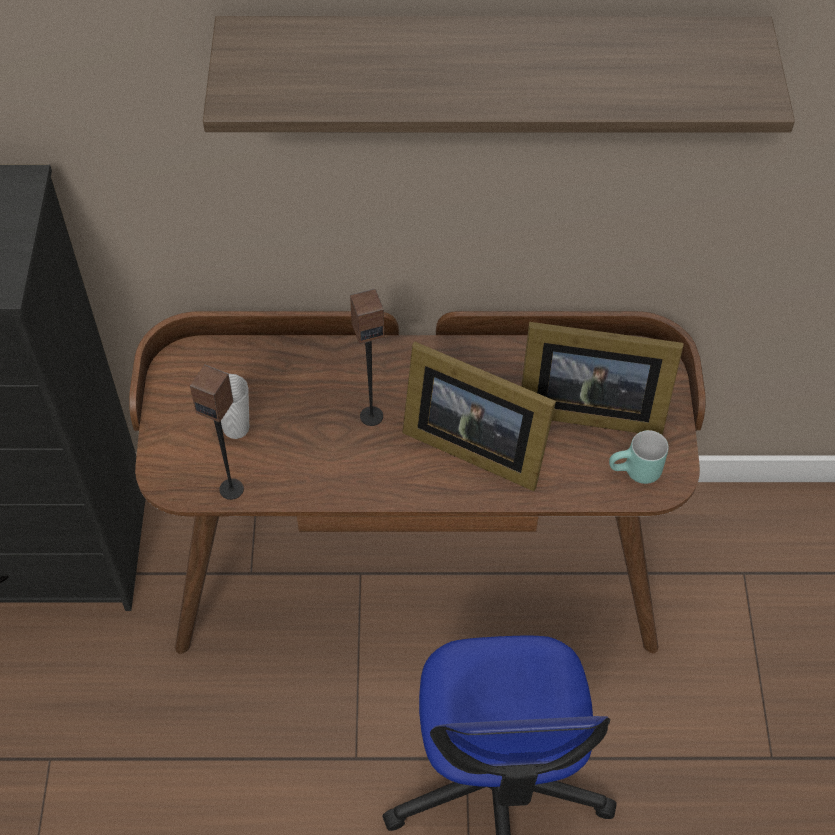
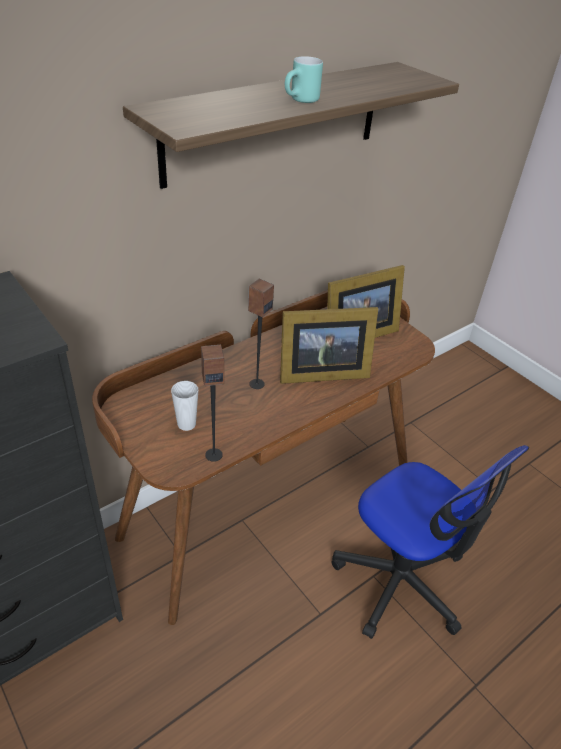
camera: 40 degrees left, 15 degrees down
(635, 474) = (404, 350): turquoise mug -> turquoise mug (302, 101)

